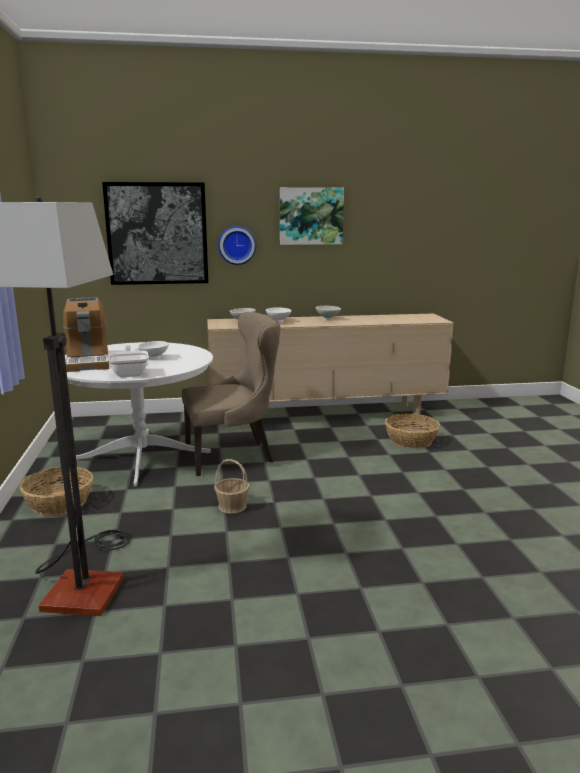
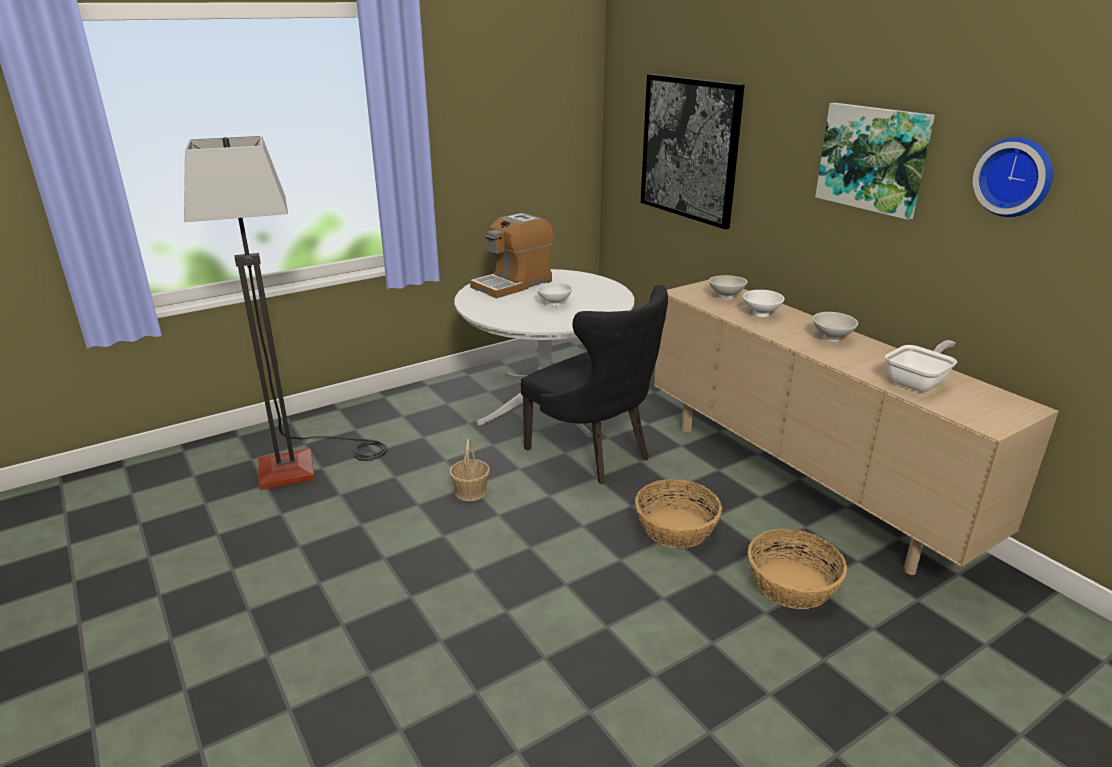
camera: 65 degrees right, 10 degrees up
(59, 503) = (422, 404): basket -> basket (675, 528)
(130, 373) = (489, 310): frying pan -> frying pan (919, 382)
(233, 456) = (593, 453): beige chair -> black chair
(237, 245) = (767, 184): wall clock -> wall clock (1015, 176)

